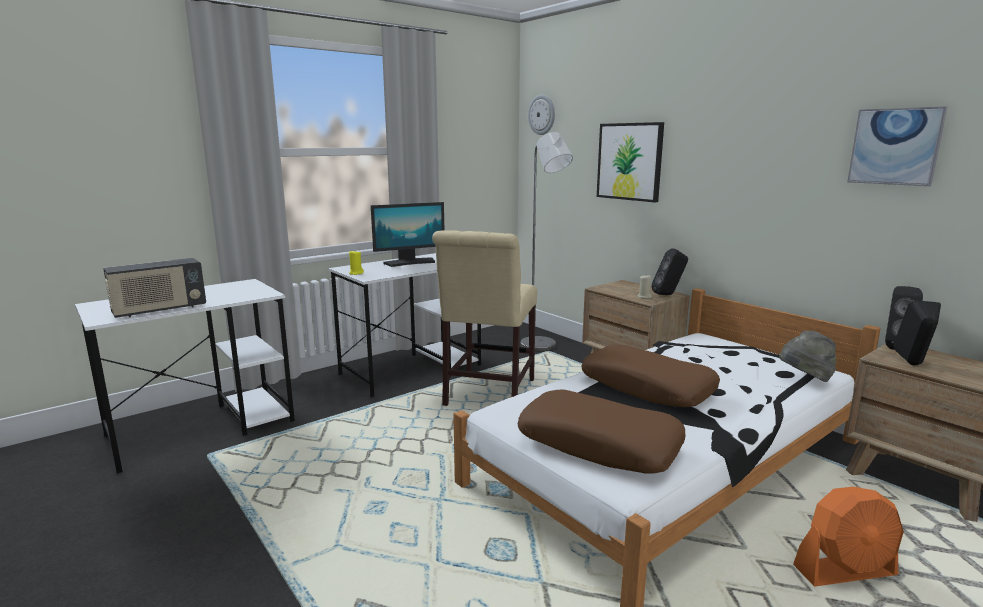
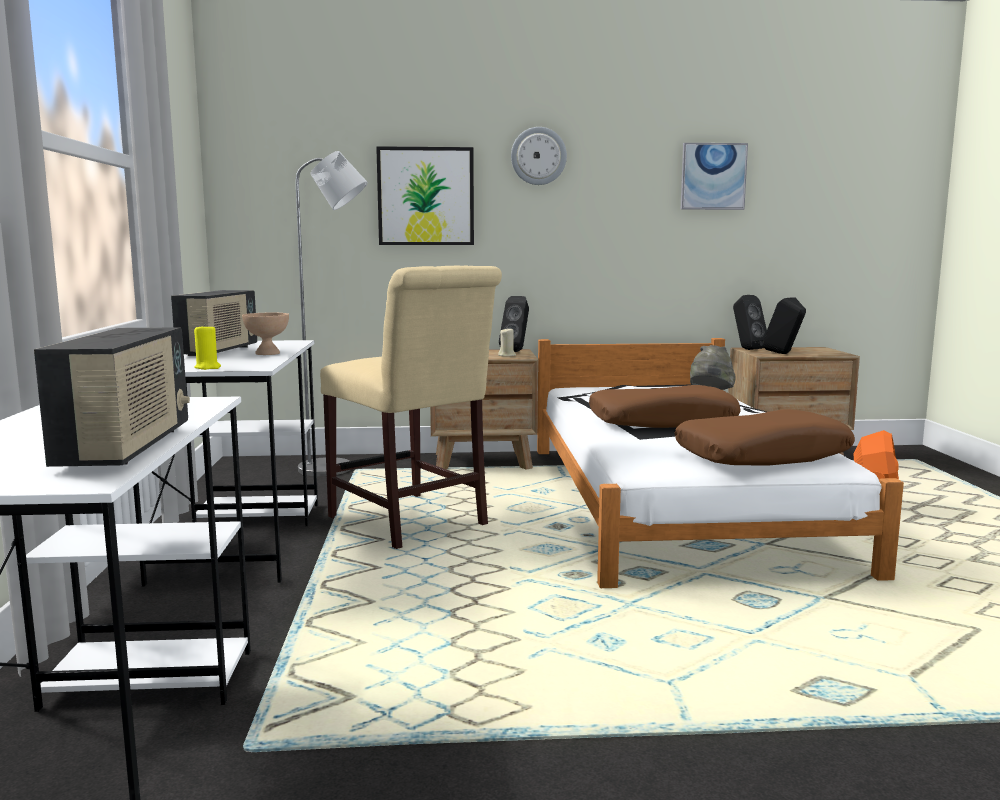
camera: 55 degrees left, 5 degrees down
(410, 262) = (219, 351): monitor -> radio
(416, 269) = (267, 353): none -> beige bowl
(542, 115) = (256, 130): wall clock -> wall clock (538, 156)

